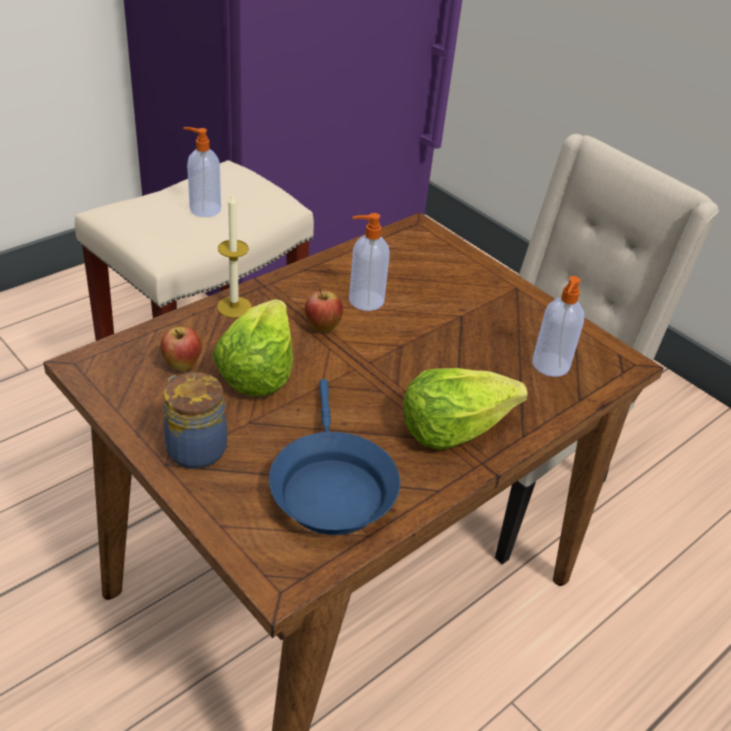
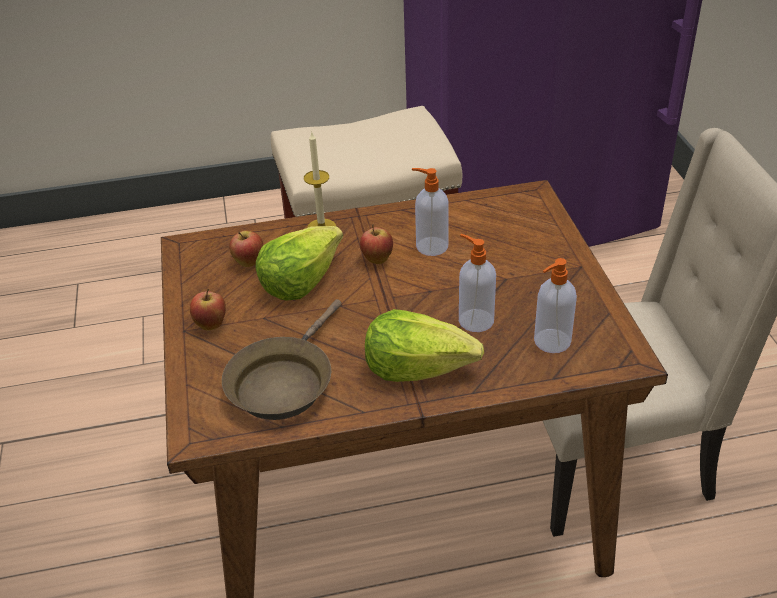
camera: 35 degrees right, 0 degrees up
(195, 448) = (211, 325): jar -> apple
(204, 209) = (367, 144): soap dispenser -> soap dispenser (475, 320)
(331, 487) = (283, 382): blue frying pan -> brown frying pan

